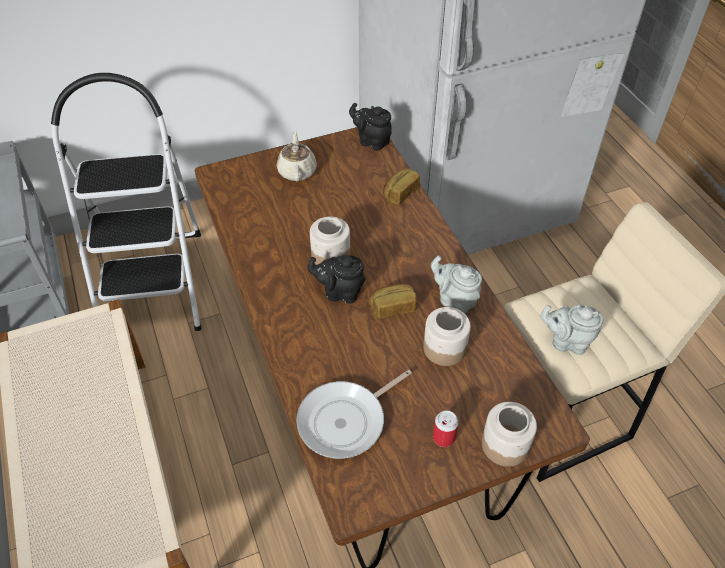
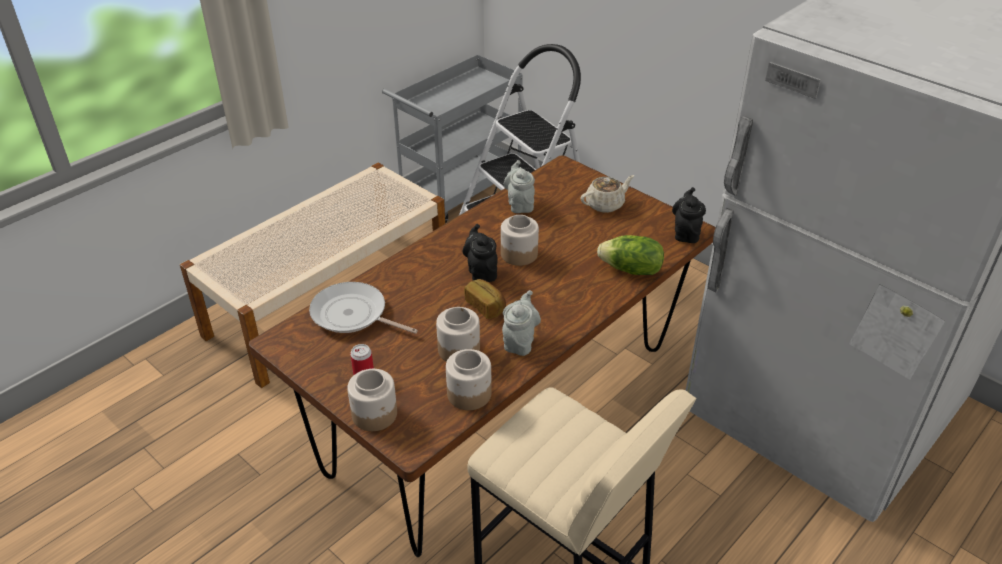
camera: 65 degrees right, 10 degrees down
(400, 192) = (631, 270): bread -> lettuce
(507, 361) = (468, 394): none -> jar
(566, 342) = (523, 435): grey teapot -> grey teapot (520, 204)

